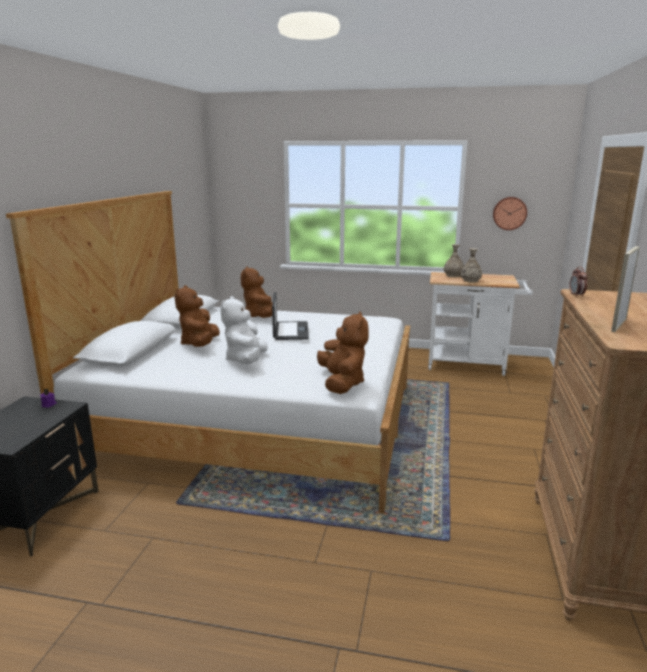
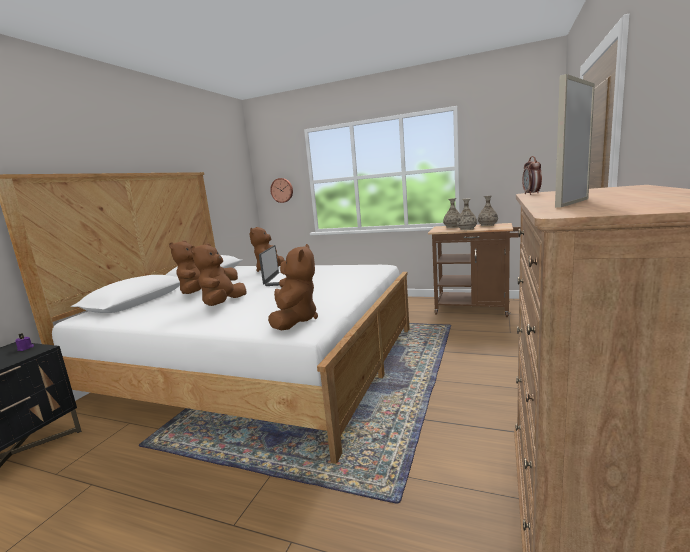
camera: 10 degrees right, 5 degrees down
(246, 360) = (223, 304): white plush toy -> brown plush toy
(471, 365) = (477, 309): white cart -> brown cart
(490, 276) = (487, 225): none -> vase
(509, 213) = (503, 167): wall clock -> wall clock (282, 190)

